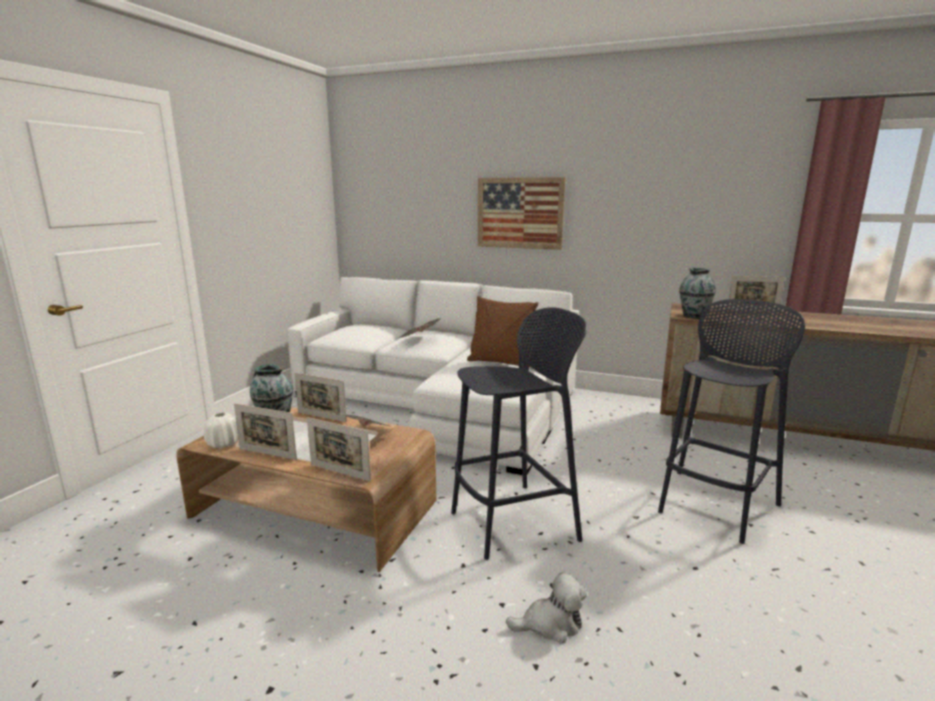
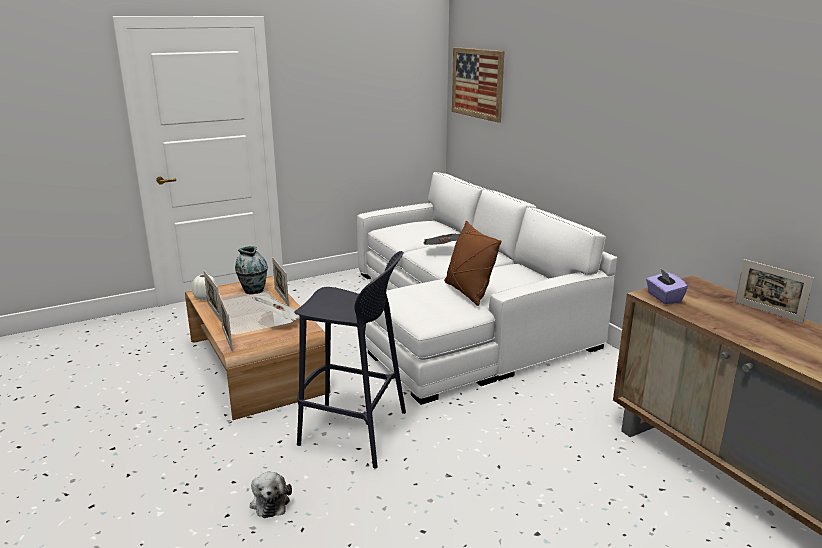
camera: 40 degrees right, 5 degrees up
(520, 213) = (579, 132): picture -> picture (477, 83)
(550, 624) = (270, 501): plush toy -> plush toy turned 45 degrees clockwise
(694, 316) = (663, 298): vase -> purple tissue box
(714, 505) = (536, 503): grey stool -> none

